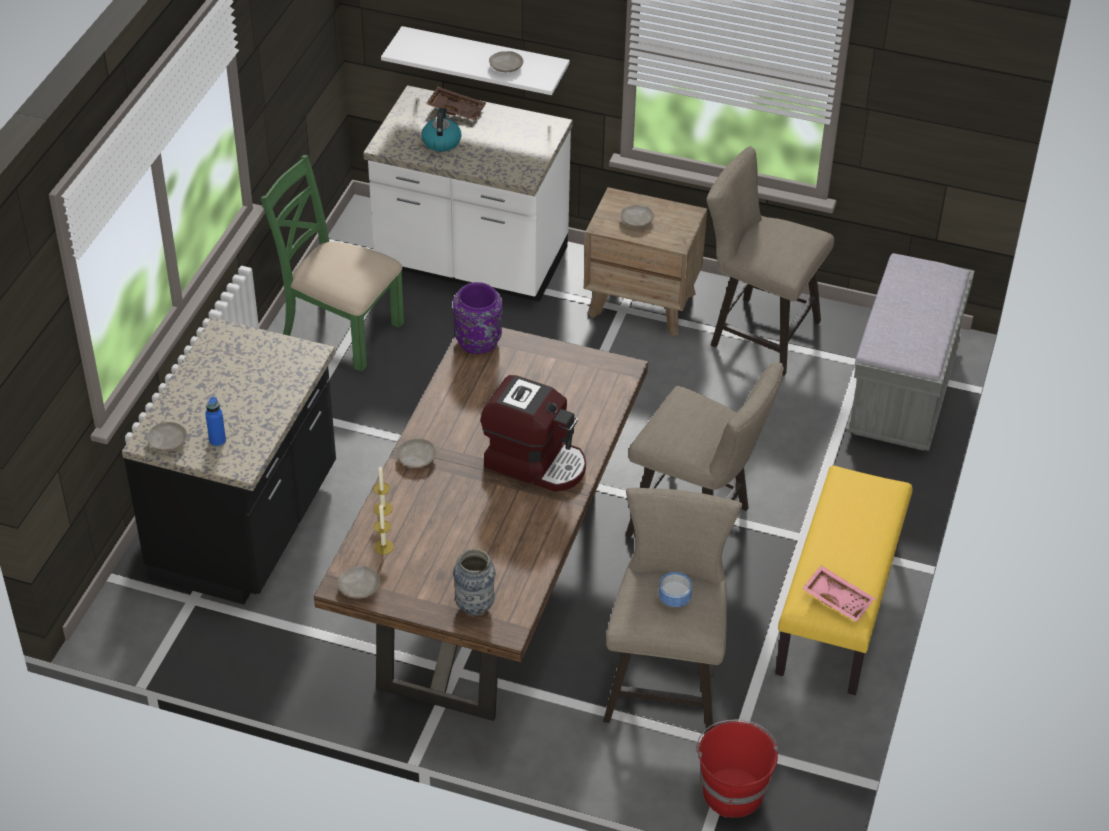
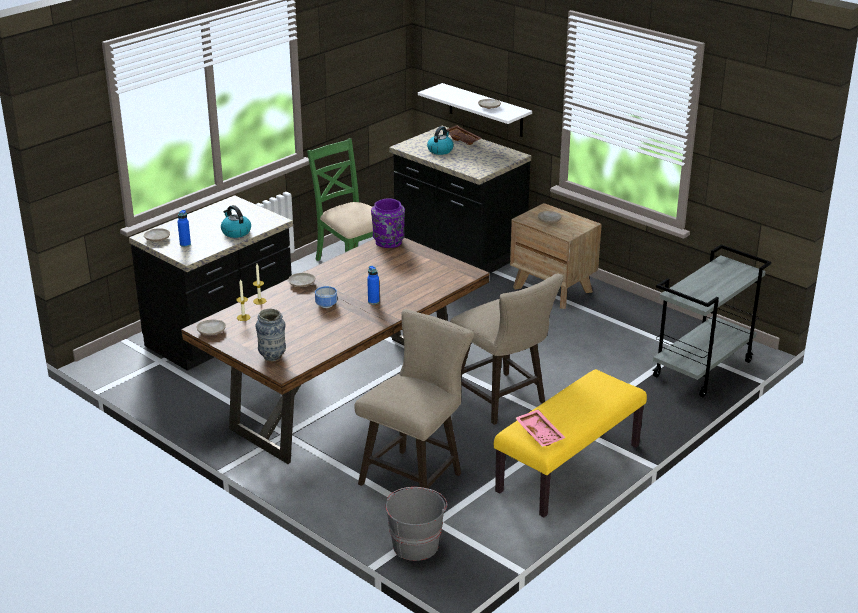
camera: 25 degrees right, 15 degrees down
(272, 394) = (235, 232): none -> kettle
(471, 262) = (458, 249): white counter -> black counter
(536, 462) = (373, 301): coffee machine -> blue bottle
(676, 599) = (412, 391): bowl -> bowl (327, 305)
(732, 791) = (415, 544): red bucket -> grey bucket
(757, 332) = (620, 318): beige stool -> none
(903, 392) = (702, 370): grey bench -> grey cart

